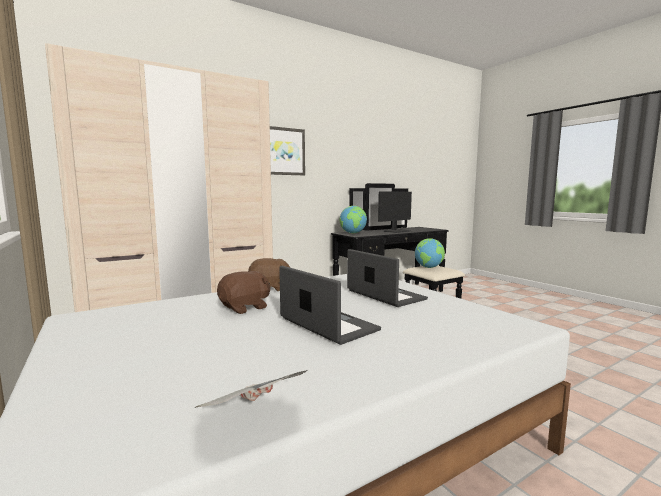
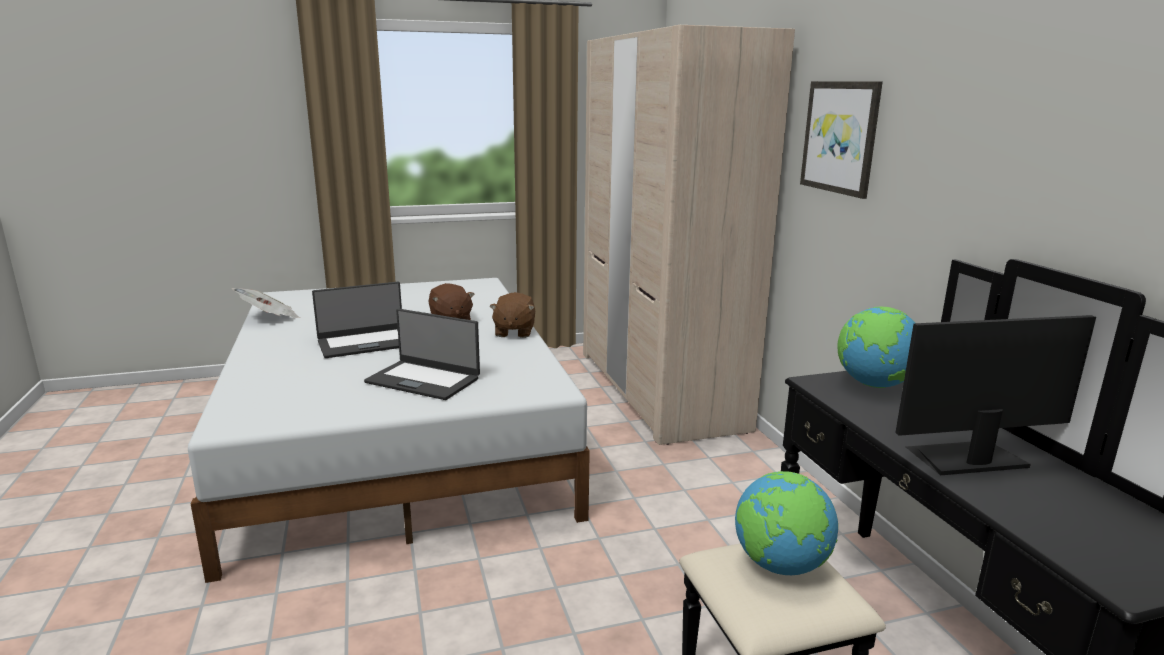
camera: 105 degrees right, 10 degrees up
(384, 295) = (423, 380): laptop -> laptop turned 45 degrees clockwise
(397, 231) = (966, 458): monitor -> monitor turned 105 degrees clockwise

